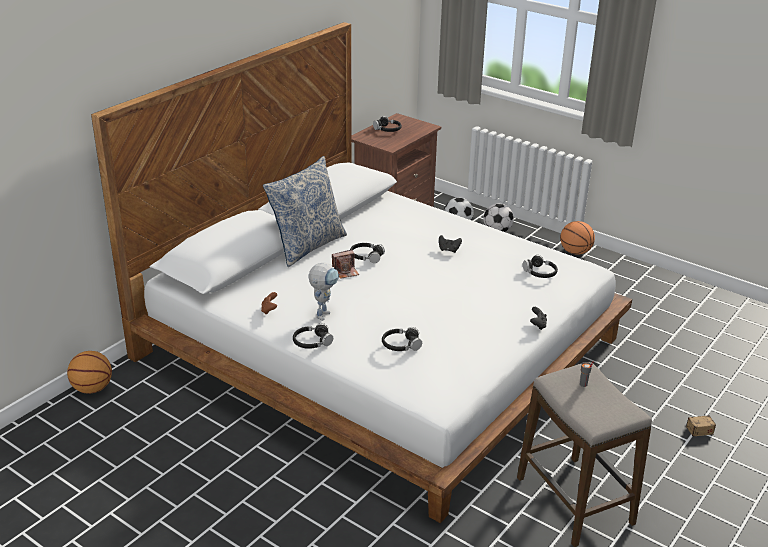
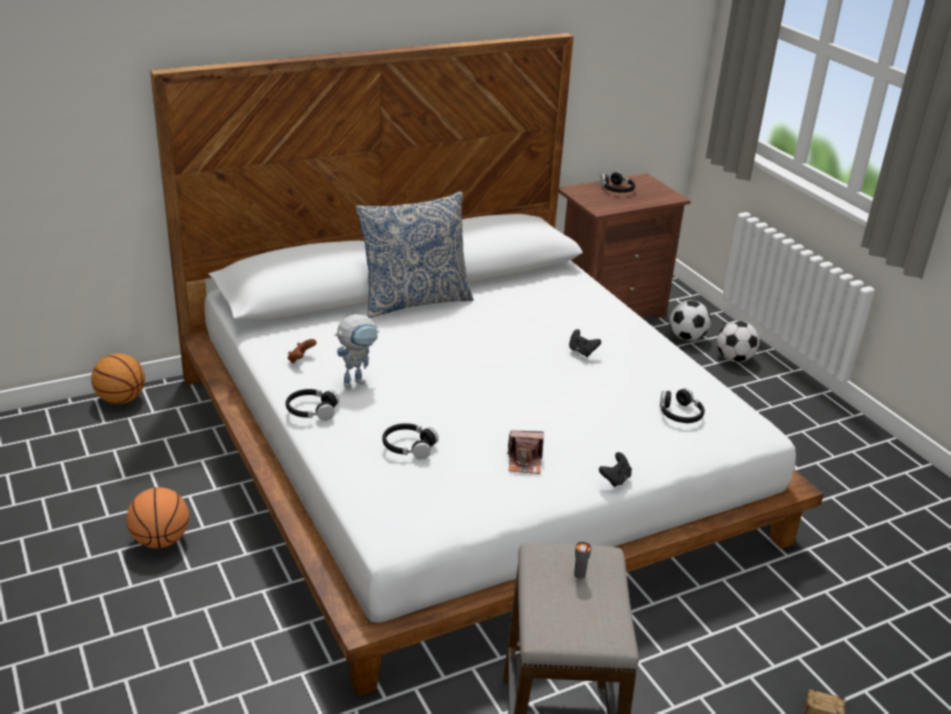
camera: 25 degrees right, 0 degrees up
(345, 271) = (430, 341): camera -> camera (525, 462)
(366, 256) = (471, 331): black headphones -> none
(575, 252) = (824, 414): basketball -> basketball (161, 540)

